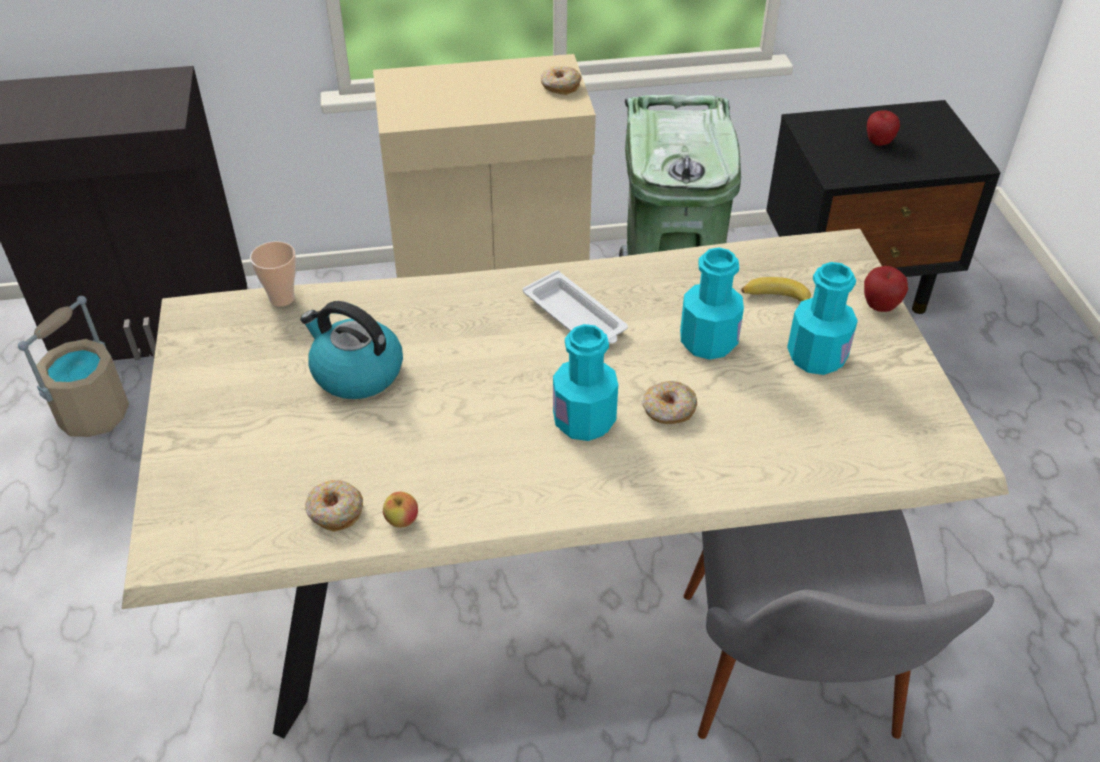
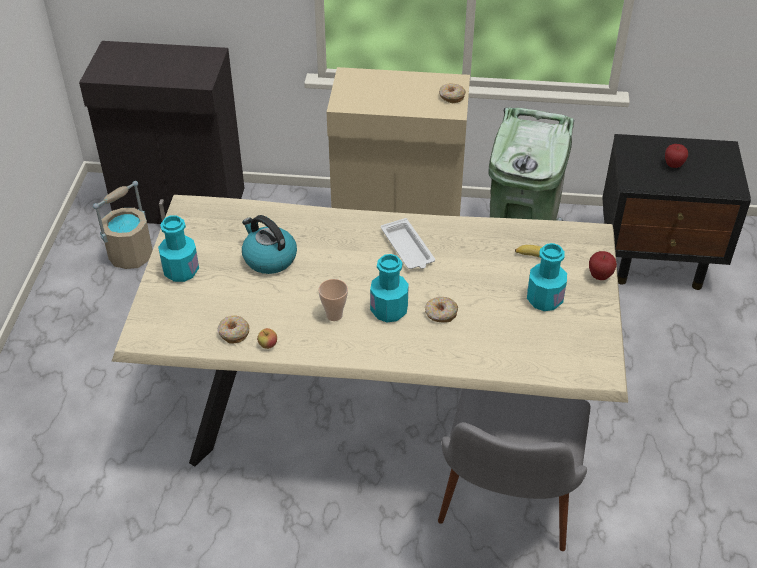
camera: 15 degrees right, 0 degrees up
(282, 298) = (240, 206): cup -> cup (334, 315)
(708, 342) = (482, 278): turquoise bottle -> turquoise bottle (181, 271)

